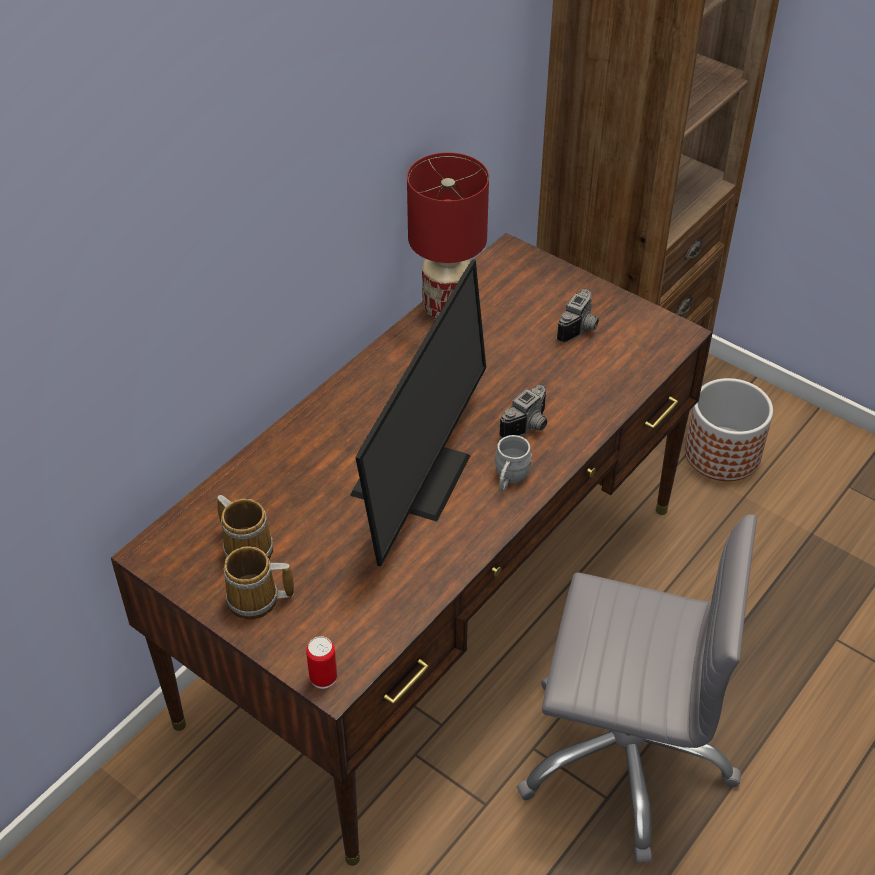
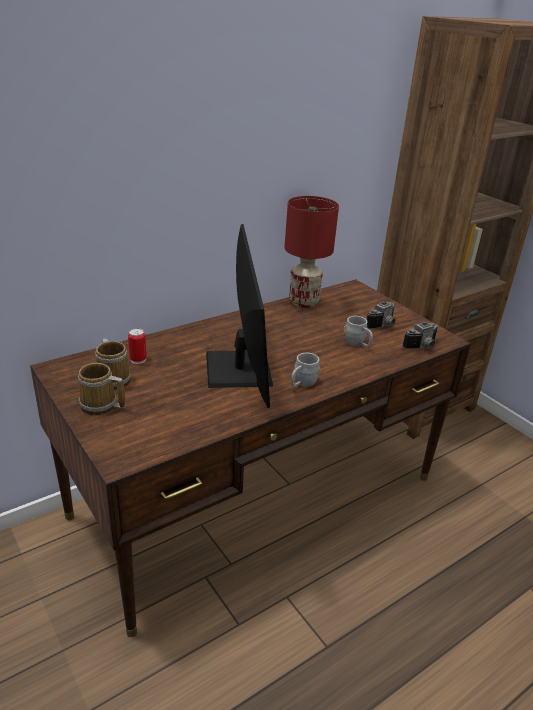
camera: 15 degrees right, 15 degrees down
(323, 677) = (114, 457): can -> can (138, 359)
(414, 476) = (241, 369): monitor -> monitor turned 45 degrees counterclockwise
(530, 426) = (328, 362): camera -> camera (423, 347)
(557, 379) = (357, 344): none -> grey mug
(624, 756) = (349, 621): grey office chair -> none
(723, 454) = (473, 457): planter -> none

